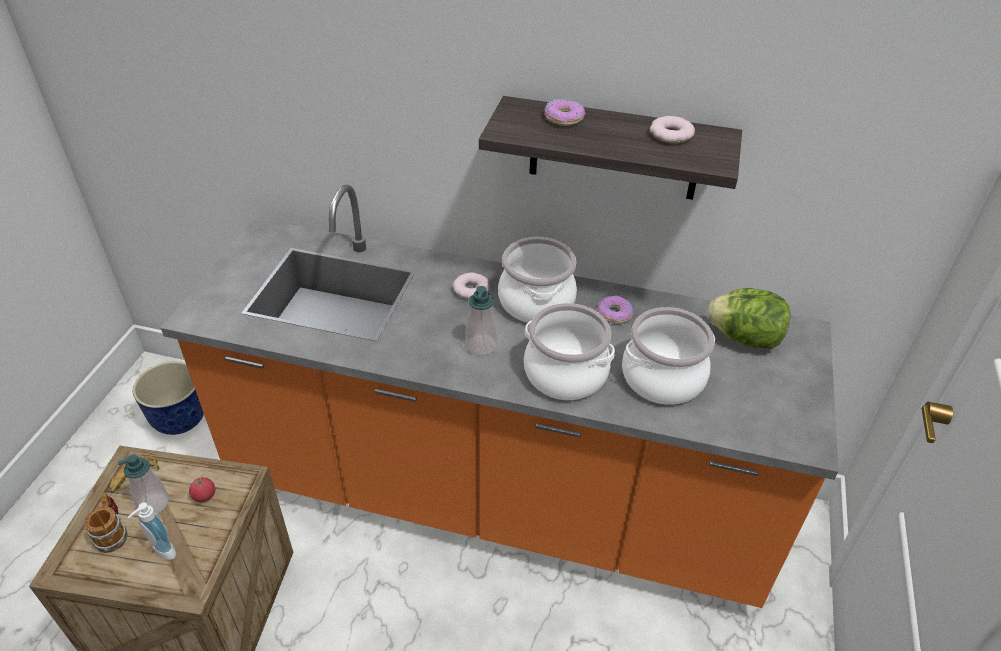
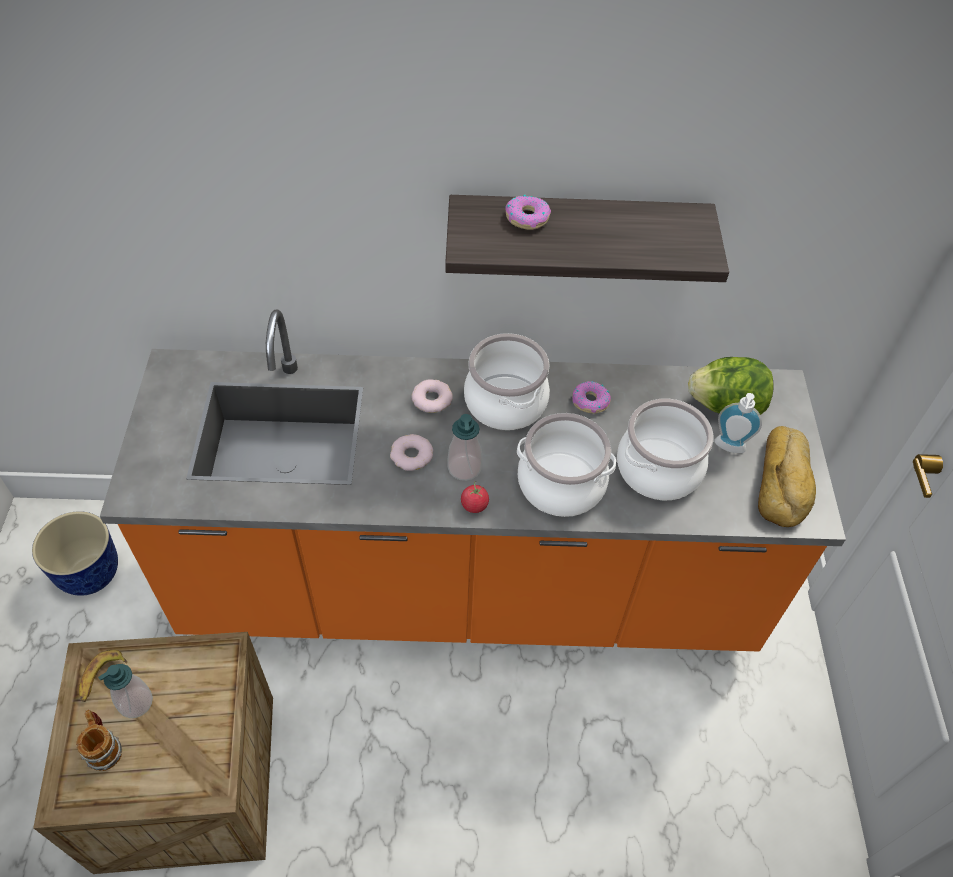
camera: 15 degrees left, 10 degrees up
(161, 552) = (166, 755): soap dispenser -> soap dispenser (728, 448)
(204, 495) = (189, 680): tomato -> tomato (474, 505)
(671, 134) = (646, 223): donut -> donut (411, 455)
(786, 410) = (784, 481): none -> bread

